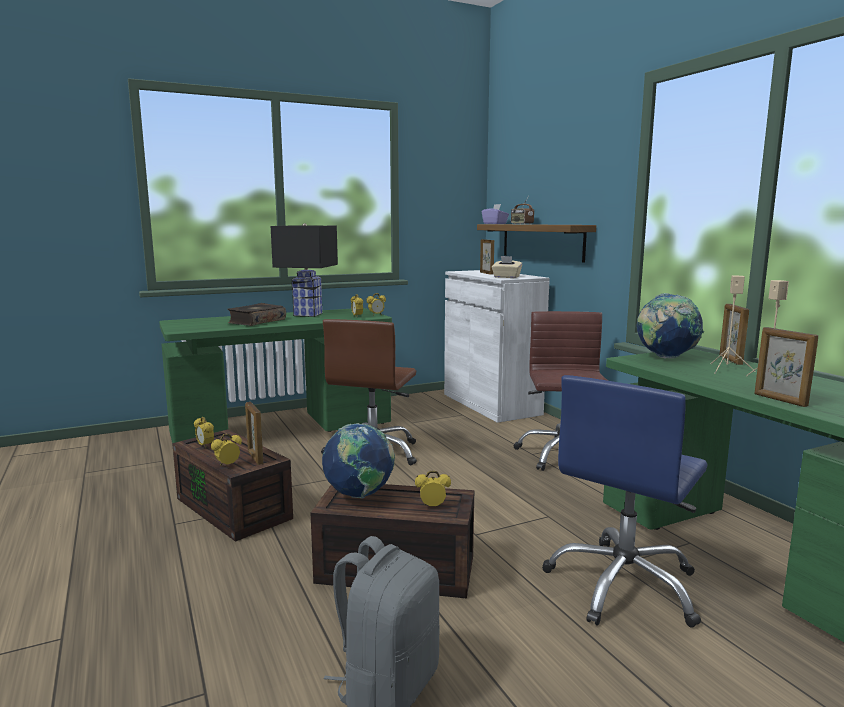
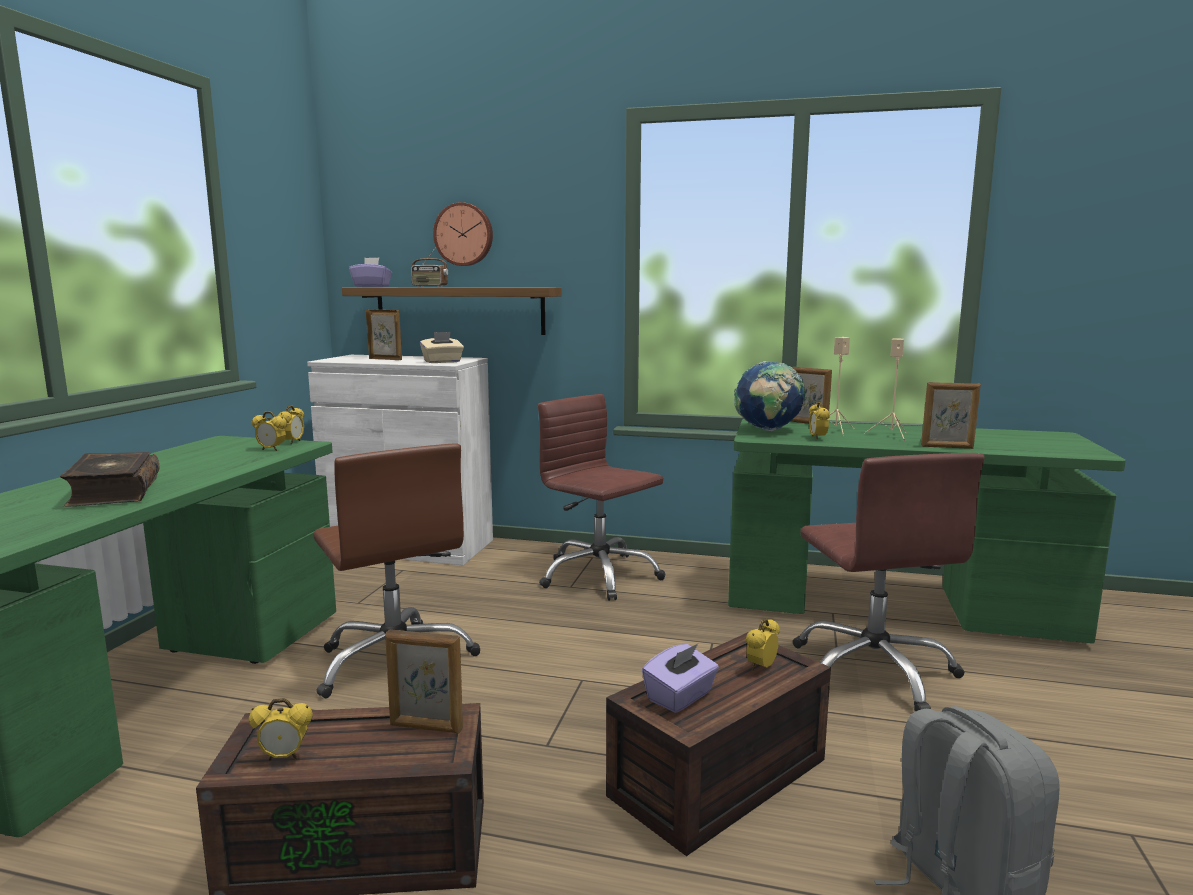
camera: 50 degrees left, 0 degrees up
(228, 465) = (413, 760): alarm clock -> alarm clock (817, 438)
(307, 314) = (165, 462): black table lamp -> none
(359, 495) = (680, 697): globe -> purple tissue box
(547, 185) = (464, 234): none -> wall clock
(624, 585) = (874, 671): blue office chair -> brown office chair

